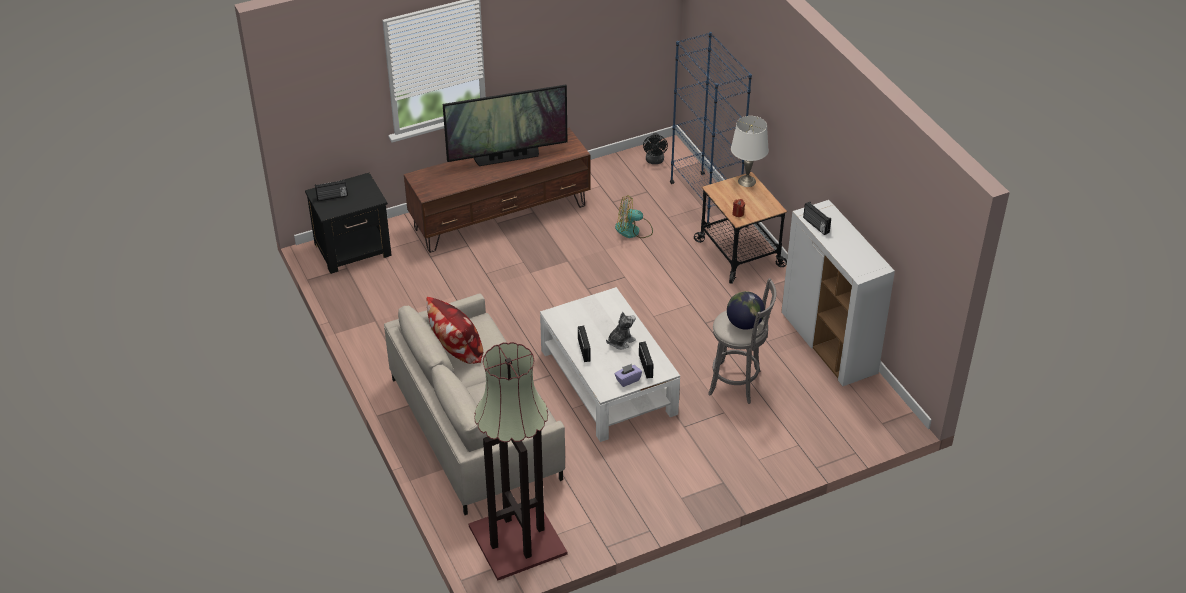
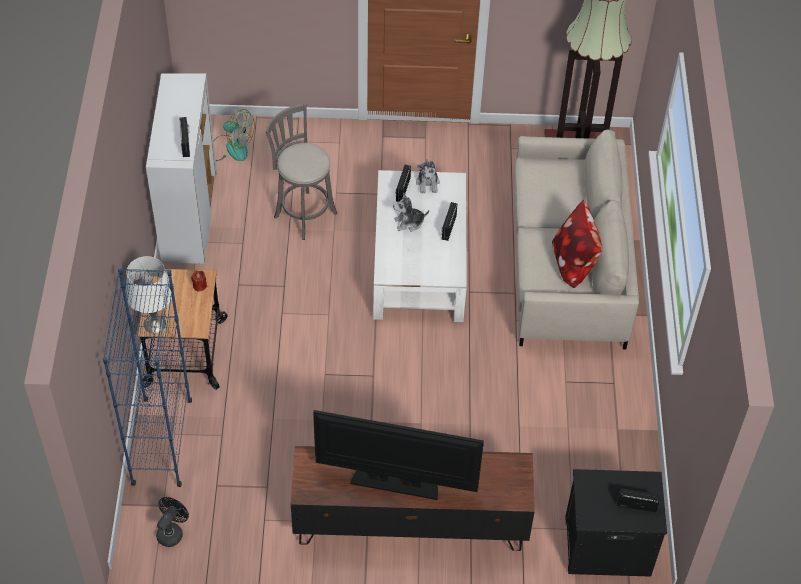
camera: 155 degrees left, 10 degrees up
(627, 380) = (428, 183): purple tissue box -> plush toy
(633, 230) = (273, 433): fan -> fan (231, 147)
(744, 324) = (299, 156): globe -> none

